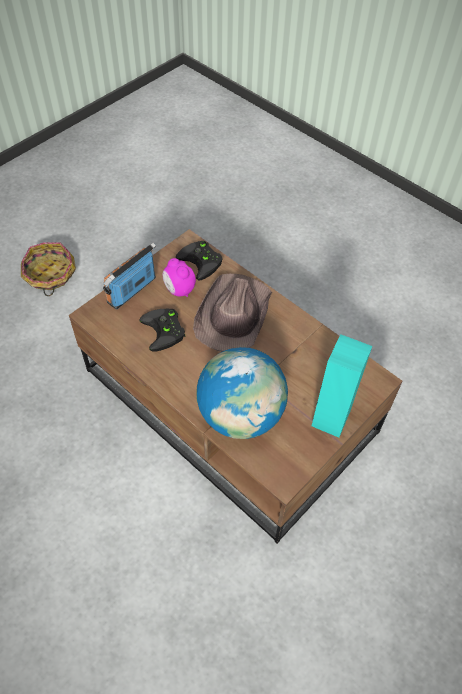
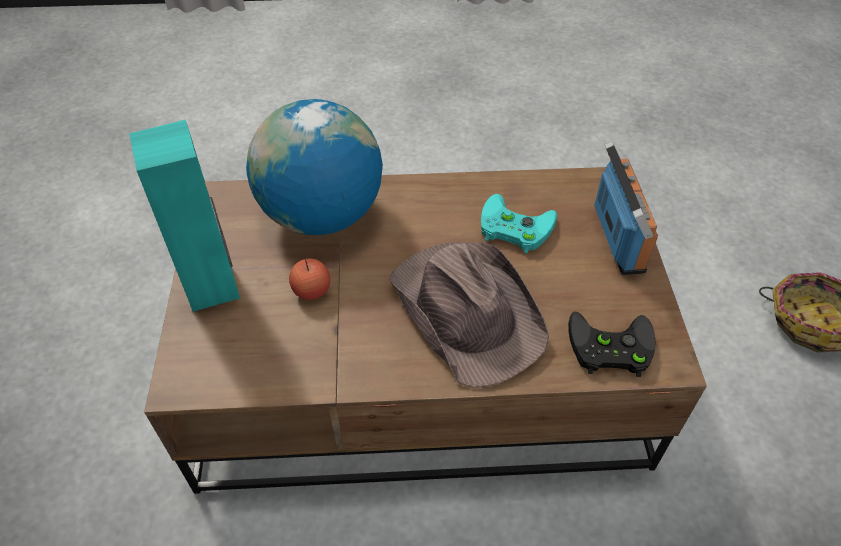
camera: 135 degrees right, 5 degrees down
(165, 331) = (512, 228): black game controller -> turquoise game controller
(179, 290) = (572, 284): alarm clock -> none
(287, 377) = (311, 290): none -> apple

